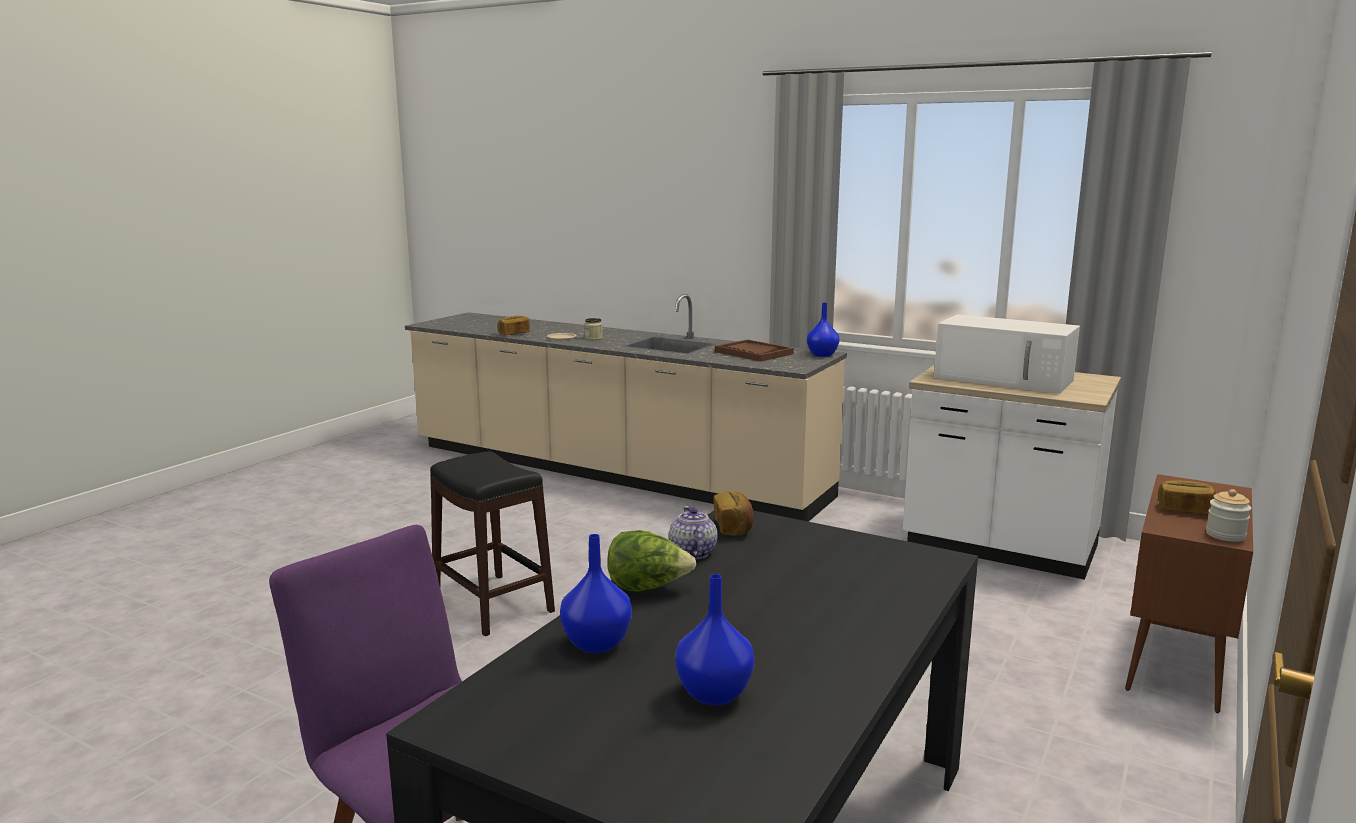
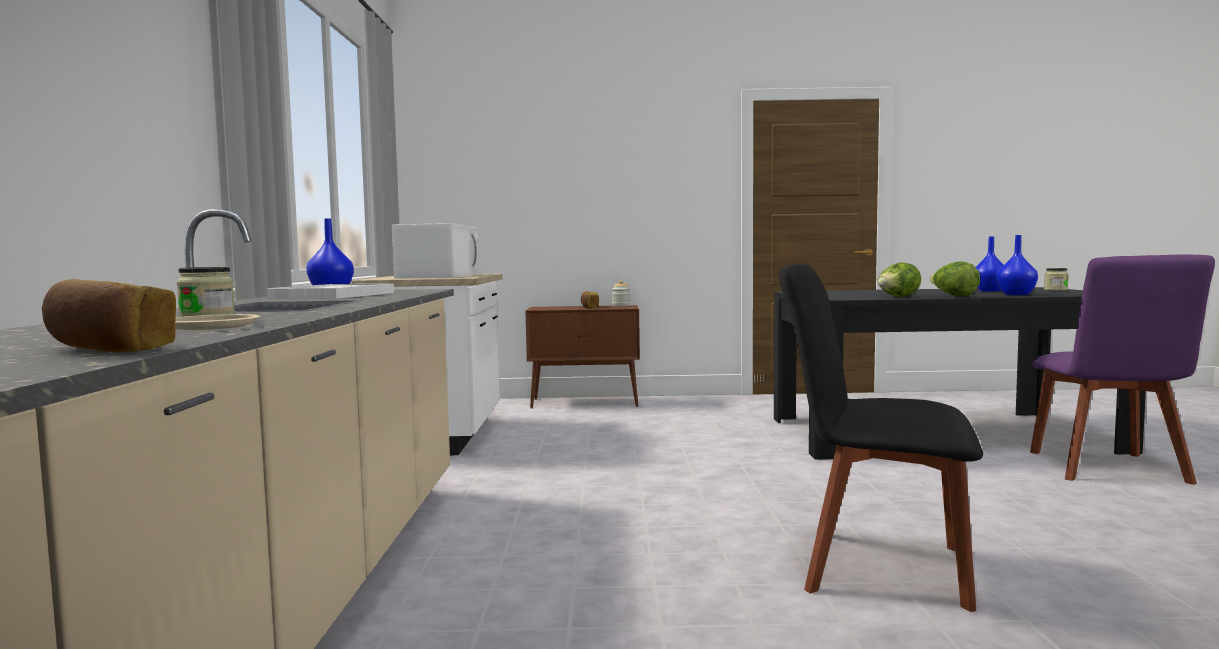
camera: 120 degrees left, 10 degrees down
(493, 603) = (874, 566): black stool -> black chair
(623, 772) = (1055, 290): none -> jar
(692, 553) = (897, 297): teapot -> lettuce
(734, 527) = (845, 298): bread -> none
(753, 353) = (333, 295): brown tray -> white tray

